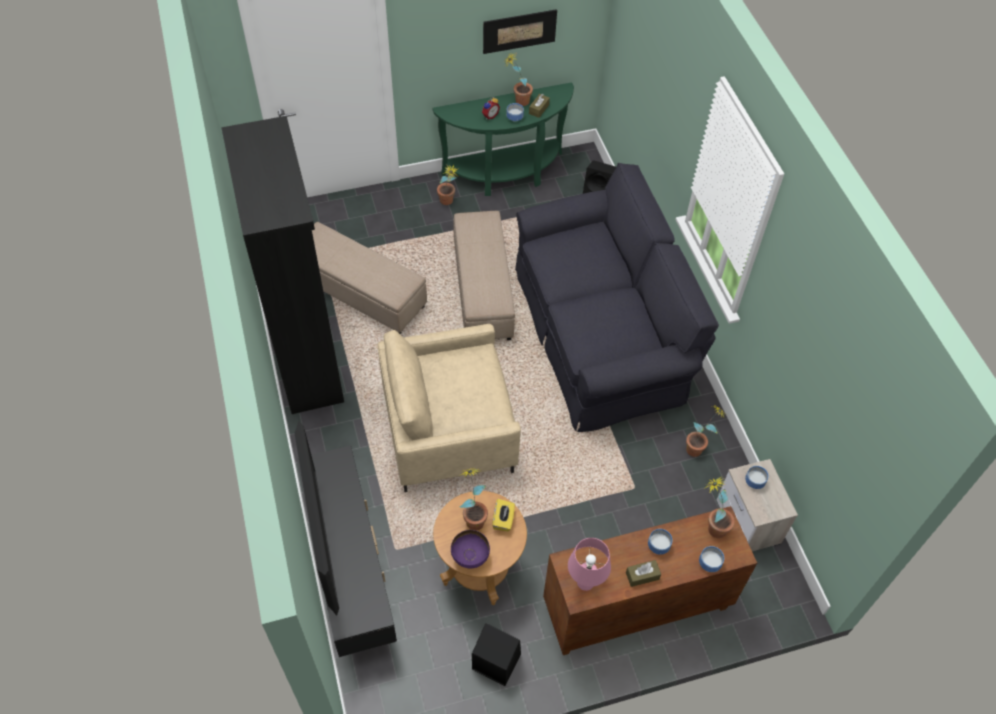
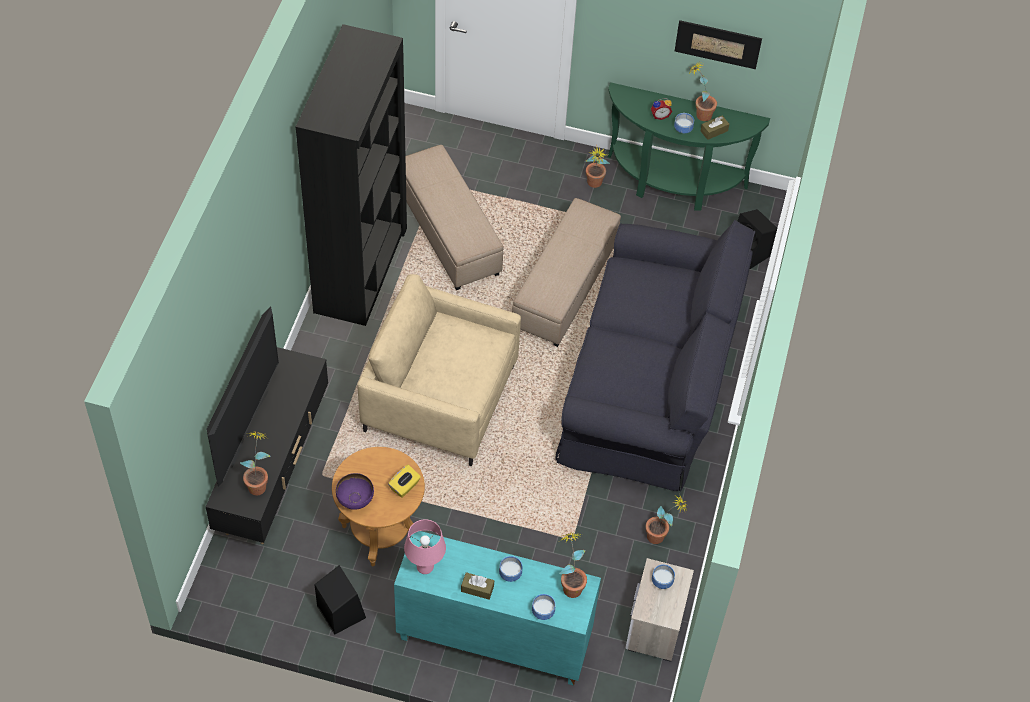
camera: 30 degrees right, 0 degrees up
(473, 516) = (382, 470): potted plant -> potted plant (259, 482)
(635, 609) = (492, 639): brown cabinet -> turquoise cabinet

